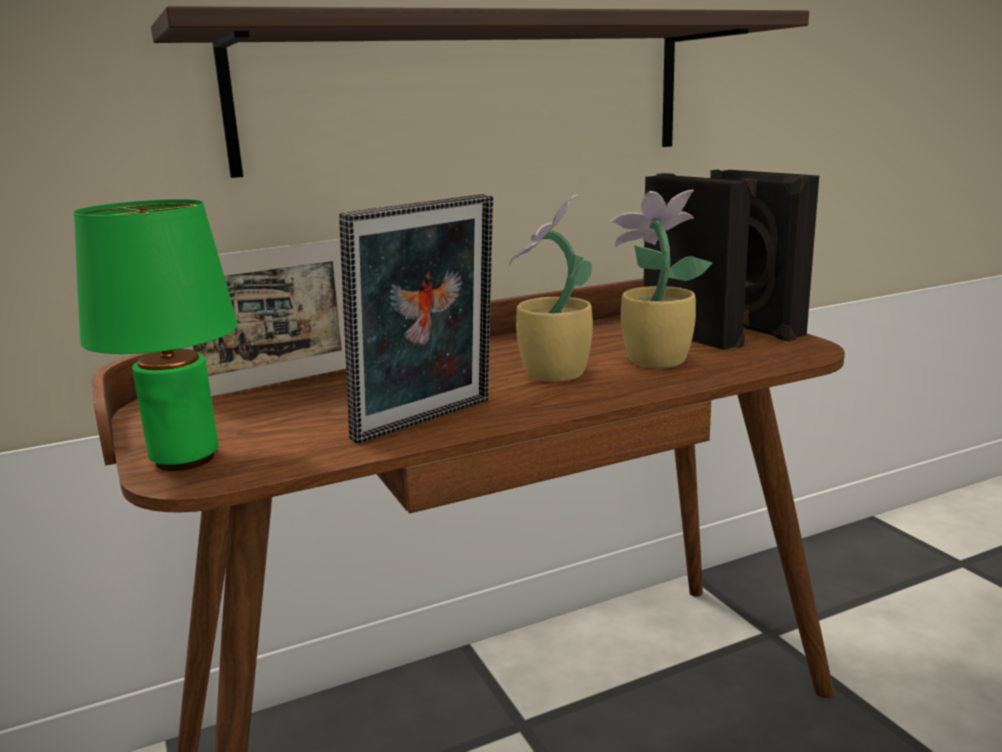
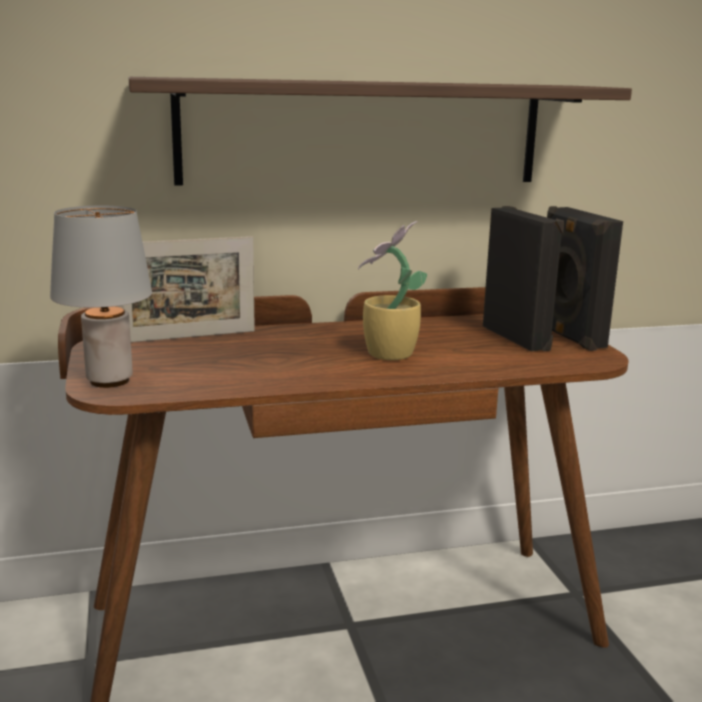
camera: 10 degrees right, 0 degrees up
(185, 459) = (109, 381): green table lamp -> grey table lamp
(429, 422) = (279, 377): picture frame -> none
(653, 361) = (470, 353): potted plant -> none

